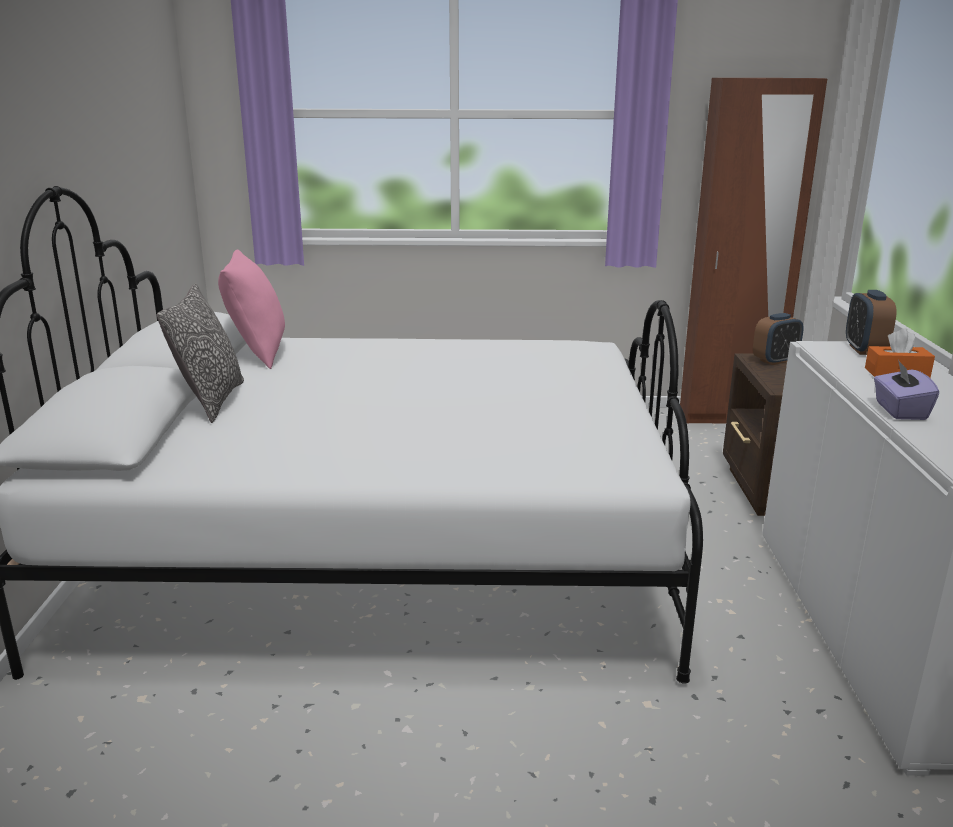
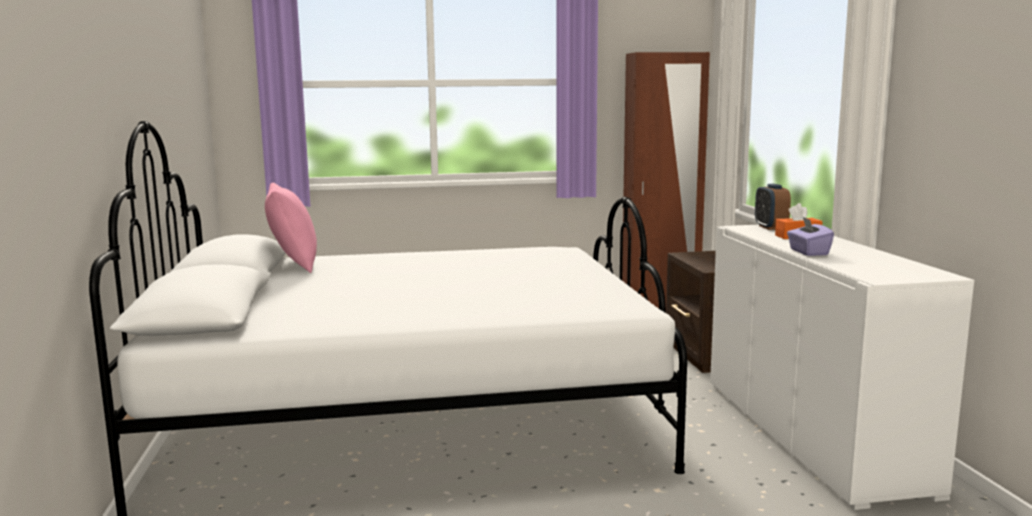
camera: 10 degrees left, 10 degrees down
(211, 401) = (273, 292): pillow -> none
(775, 361) = (699, 255): alarm clock -> none

